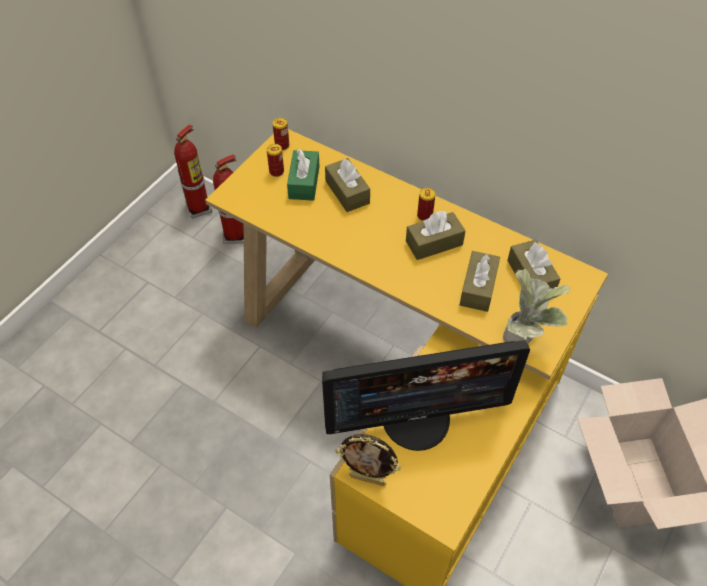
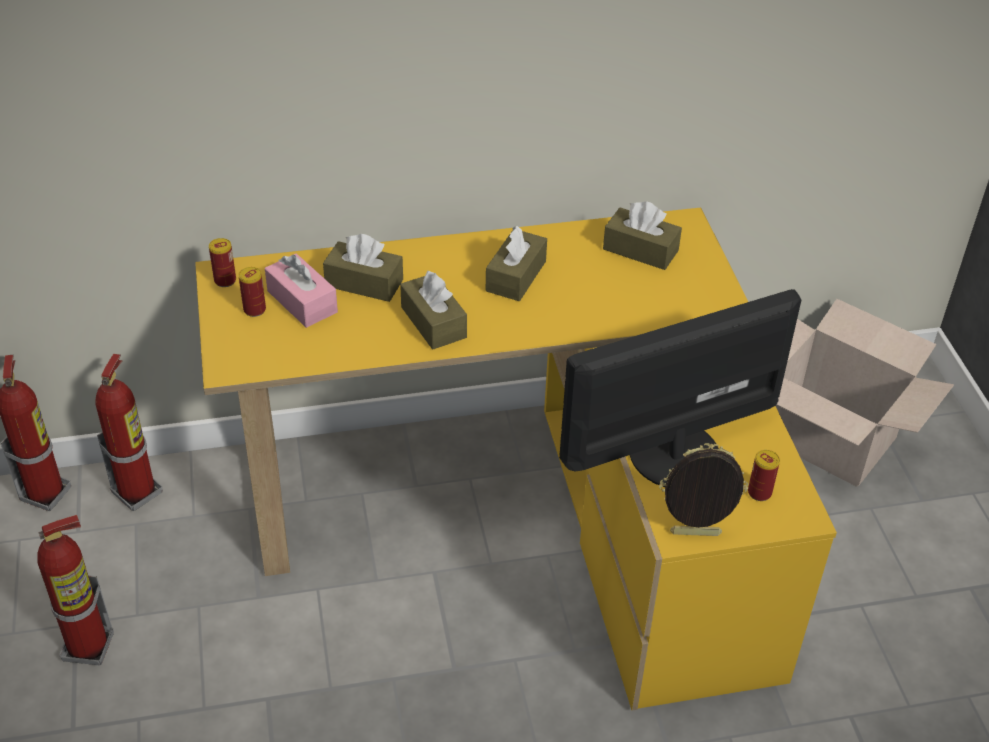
camera: 45 degrees left, 10 degrees down
(141, 297) = (89, 647): none -> fire extinguisher
(304, 182) = (302, 302): green tissue box -> pink tissue box
(367, 479) = (695, 535): picture frame -> picture frame turned 150 degrees counterclockwise
(416, 418) = (672, 452): monitor -> monitor turned 150 degrees counterclockwise
(424, 215) = (474, 257): can -> can (759, 492)
(478, 288) = (607, 289): brown tissue box -> brown tissue box (433, 322)
(524, 339) = (701, 305): potted plant -> none

